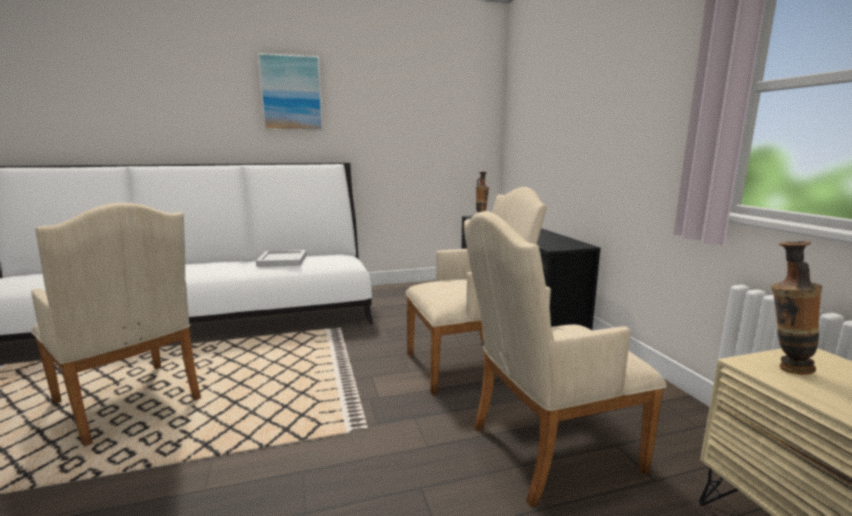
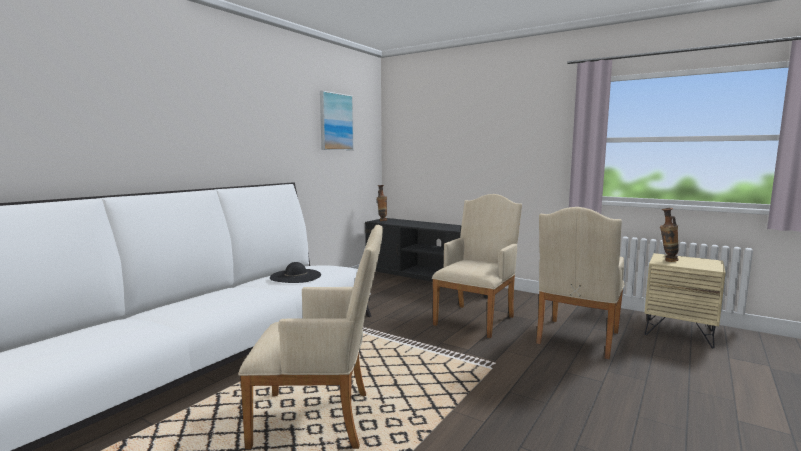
camera: 40 degrees left, 5 degrees down
(283, 260) = (295, 276): white tray -> black hat
(291, 93) = (249, 119): picture -> picture (336, 122)

